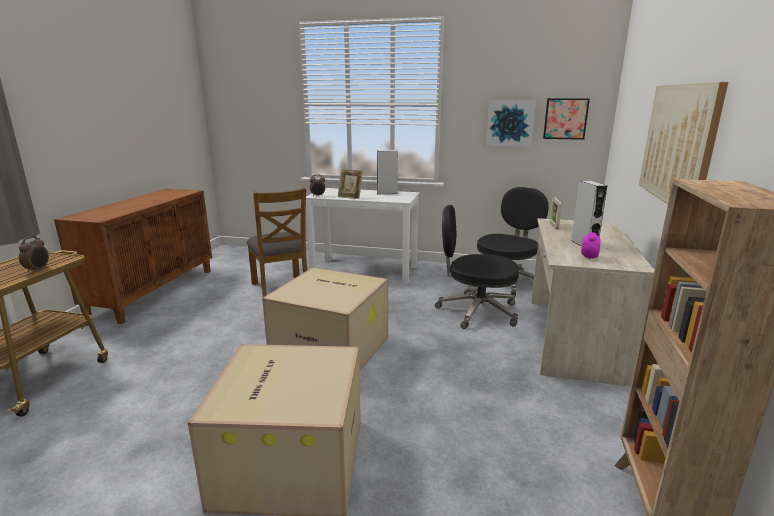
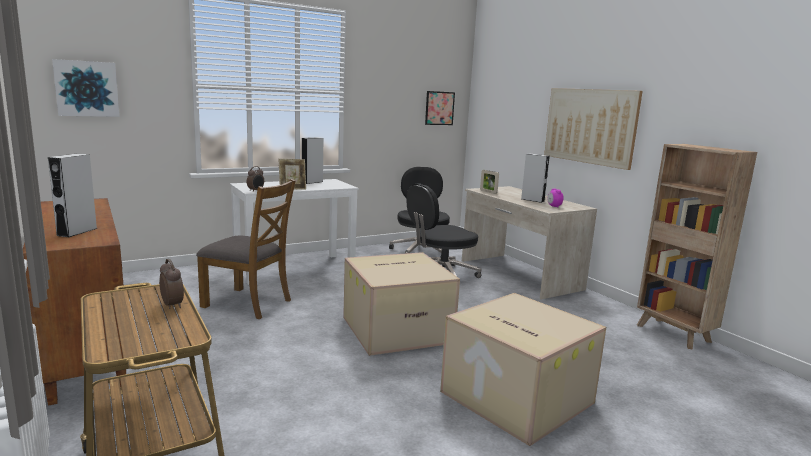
camera: 45 degrees left, 5 degrees down
(113, 211) = (77, 232): none -> grey speaker
(510, 123) = (401, 111): picture -> picture (87, 88)

